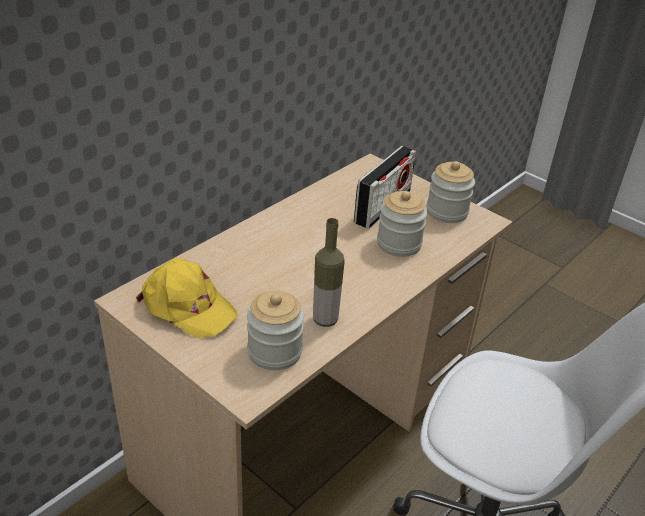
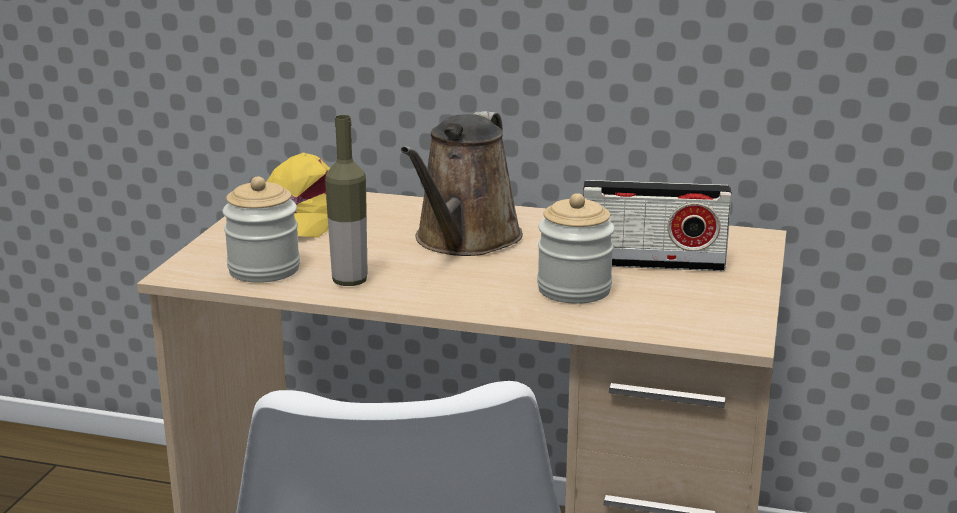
camera: 65 degrees right, 15 degrees down
(296, 254) = (464, 240): none -> brown watering can
(447, 212) = (712, 305): jar -> none

